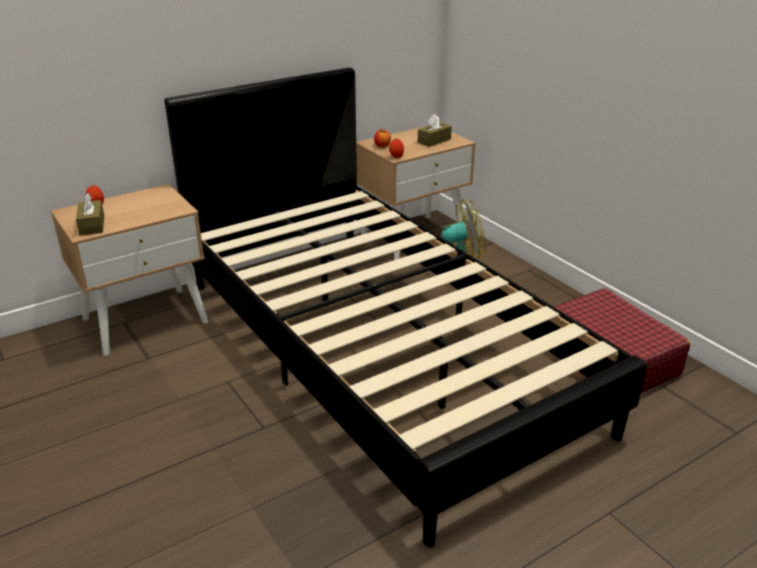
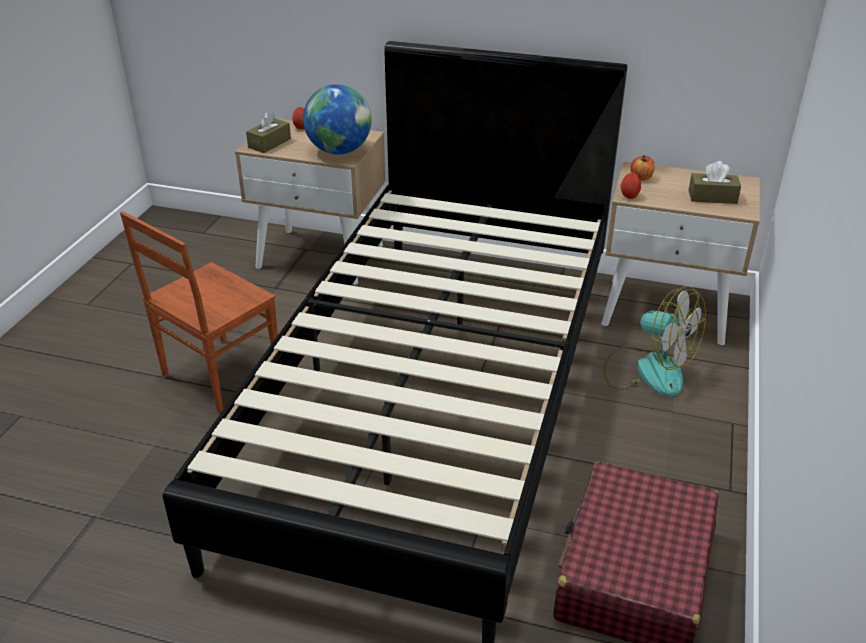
camera: 50 degrees right, 5 degrees up
(163, 207) = (339, 151): none -> globe
(213, 433) = (219, 374): none -> brown chair

